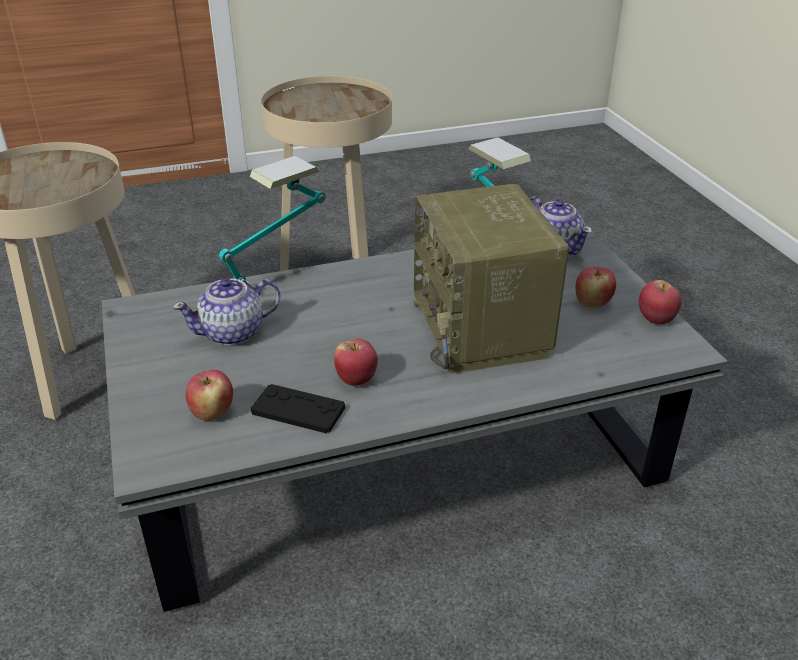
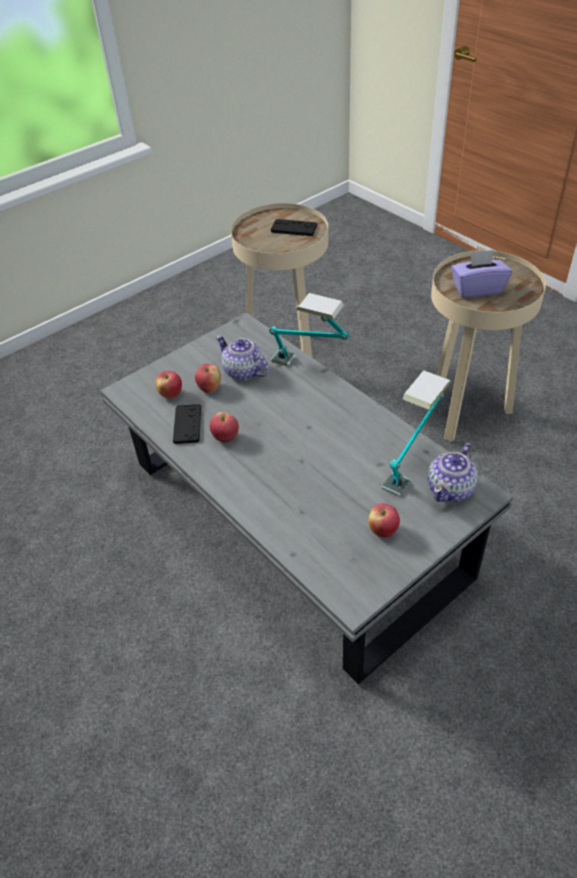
camera: 70 degrees right, 10 degrees up
(50, 170) = (294, 228): none -> black game controller
(329, 110) = (477, 289): none -> purple tissue box
(482, 330) = (310, 478): radio -> none
(656, 319) = (384, 574): apple -> apple (209, 388)

